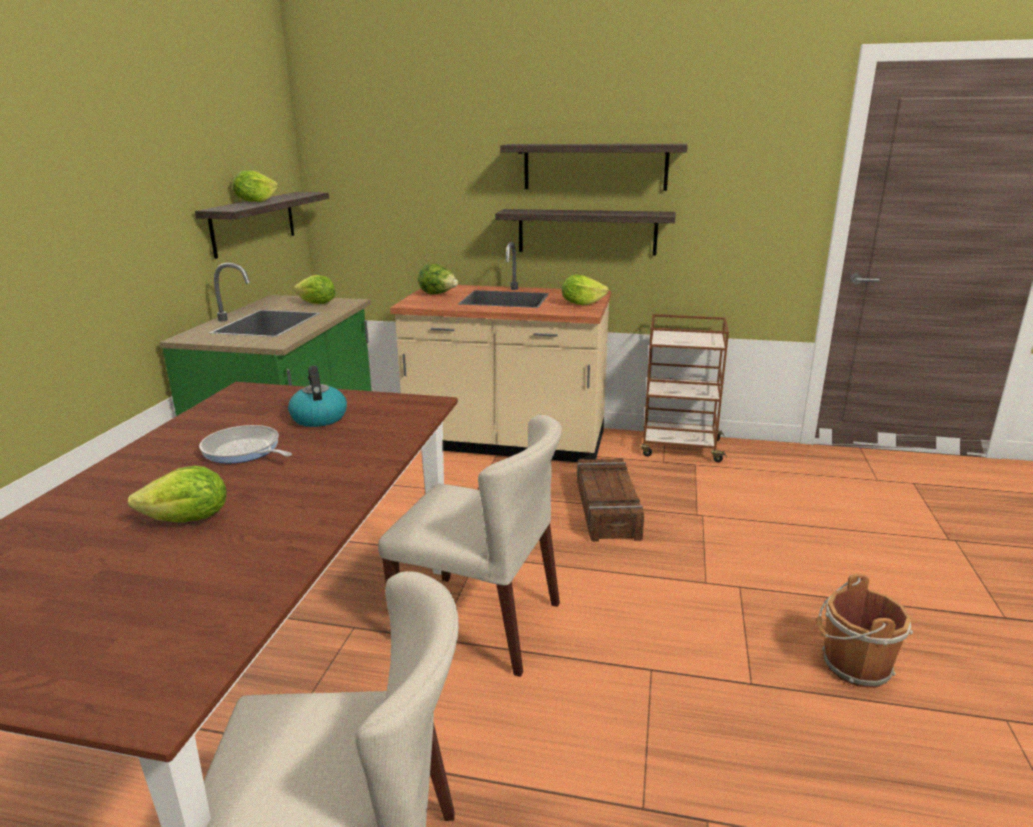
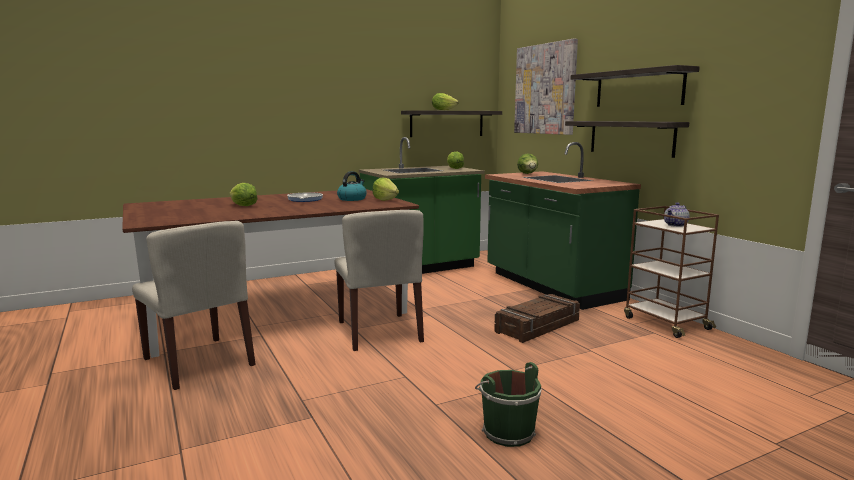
camera: 50 degrees right, 10 degrees down
(415, 159) = (545, 89): none -> picture
(507, 443) = (551, 286): beige counter -> green counter
(581, 304) = (591, 184): lettuce -> lettuce (385, 200)
(690, 338) = (676, 225): none -> teapot
(853, 666) = (506, 432): brown bucket -> green bucket

